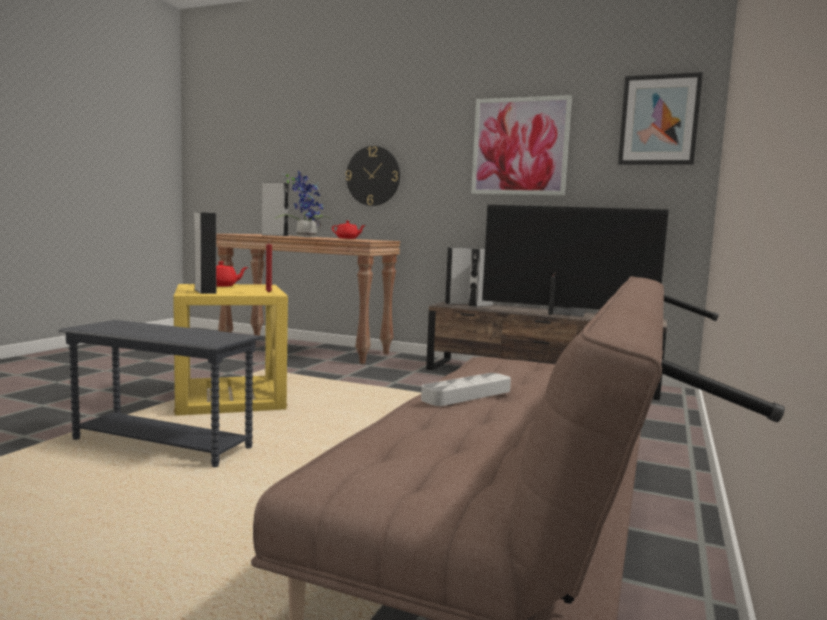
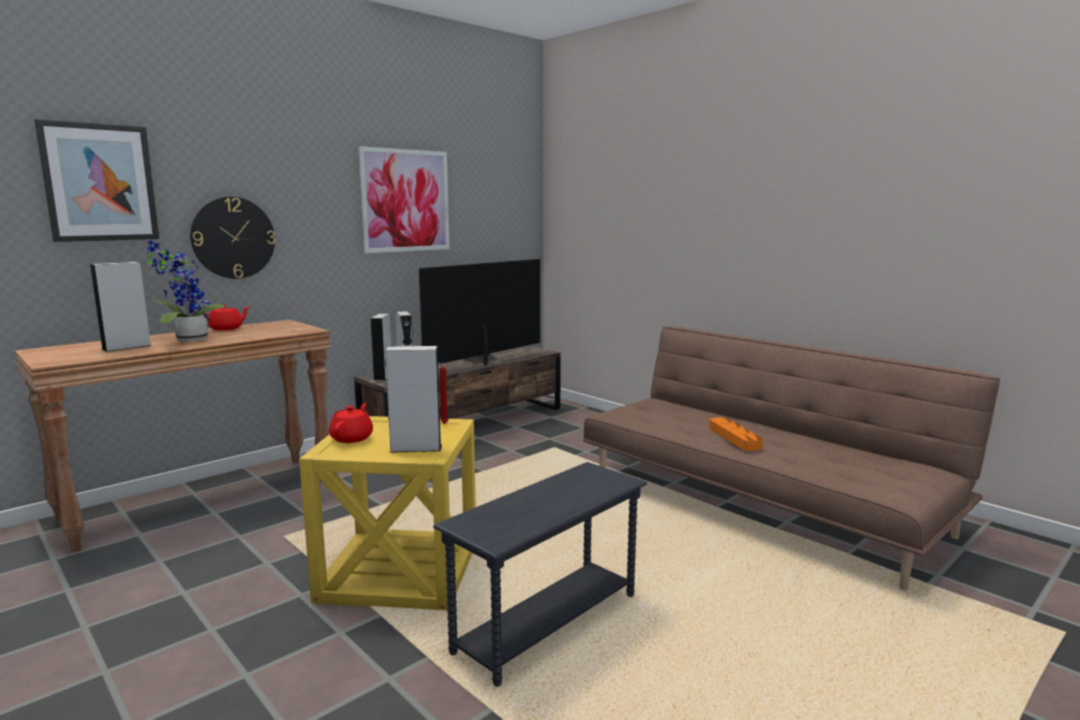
camera: 65 degrees left, 5 degrees up
(467, 395) = (734, 438): grey tray -> orange tray
(659, 120) = (507, 180): picture -> picture (99, 183)

